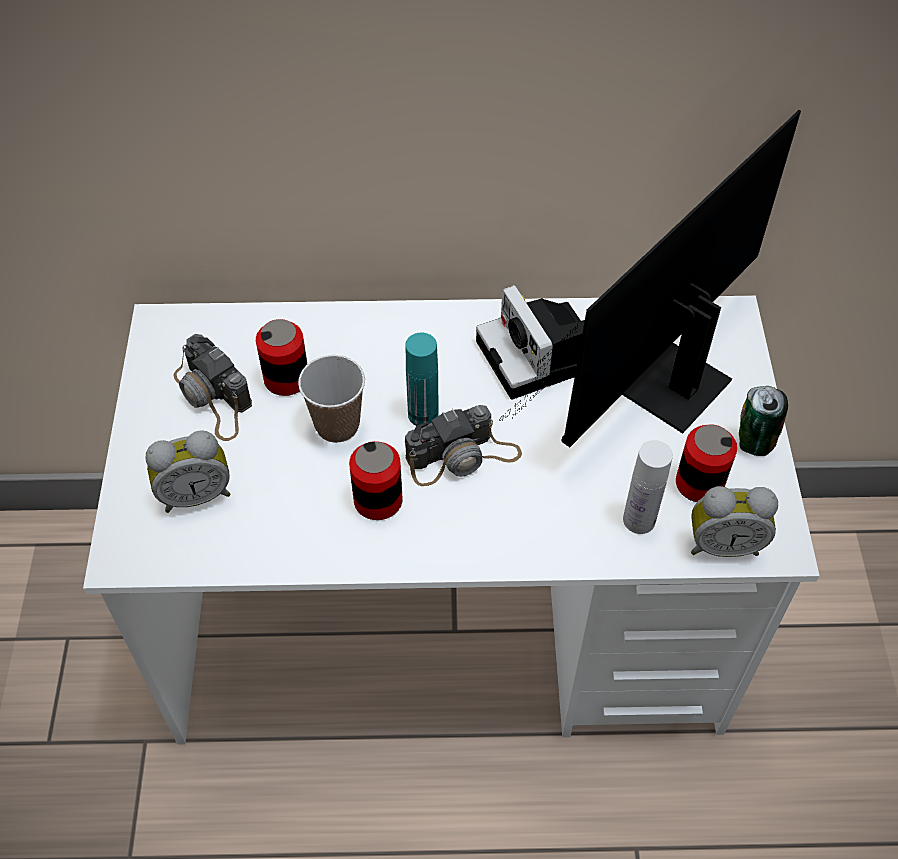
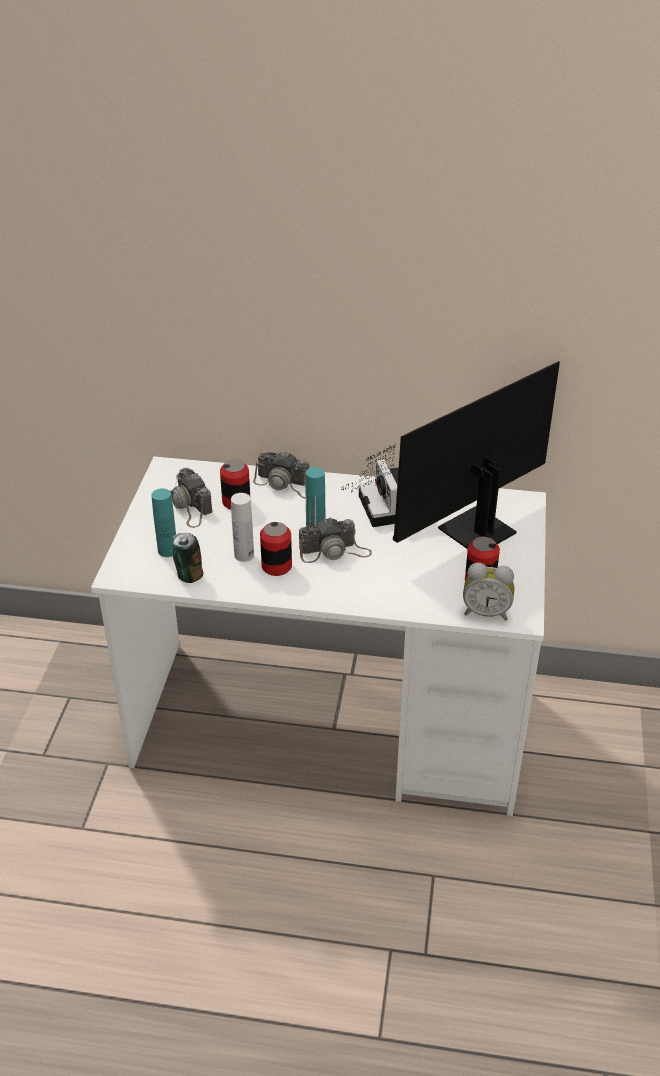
camera: 10 degrees right, 15 degrees down
(196, 494) = (167, 550): alarm clock -> turquoise bottle
(337, 425) = (261, 528): cup -> none
(356, 333) = (285, 484): none -> camera
(639, 520) = (436, 594): white bottle -> white bottle (244, 555)
(753, 442) = (521, 565): can -> can (188, 575)

